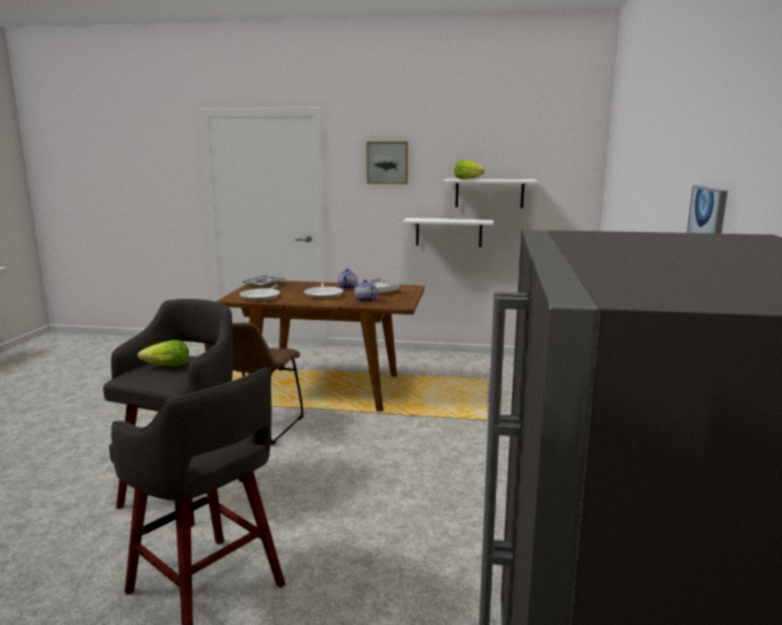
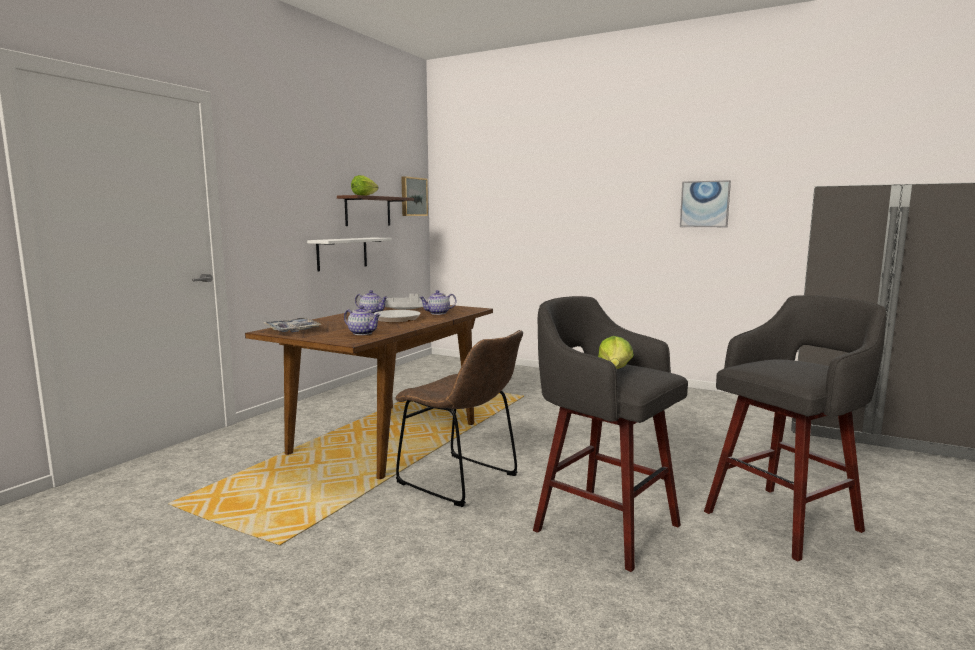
camera: 70 degrees left, 5 degrees down
(261, 297) = (363, 333): frying pan -> teapot
(387, 162) = (286, 174): picture -> picture (413, 196)
(489, 193) = (368, 211): white shelf -> brown shelf

